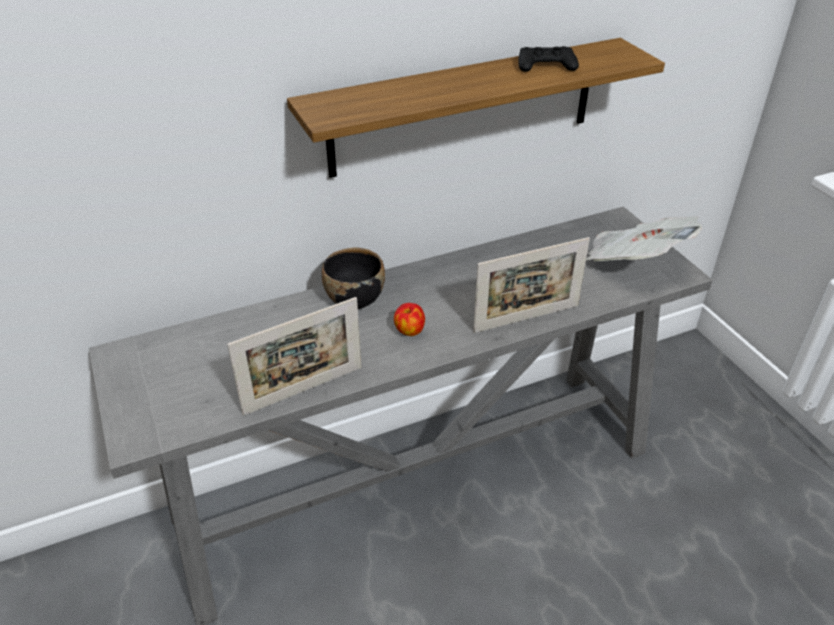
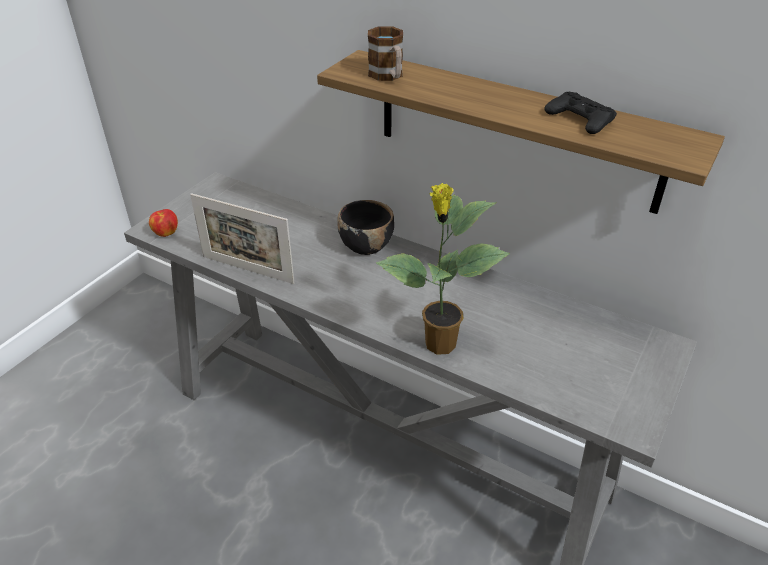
camera: 55 degrees right, 0 degrees up
(369, 103) = (388, 76): none -> mug
(409, 331) = (356, 288): apple -> apple (166, 232)
(526, 318) = (438, 345): picture frame -> potted plant
(634, 261) = (608, 384): newspaper -> none

